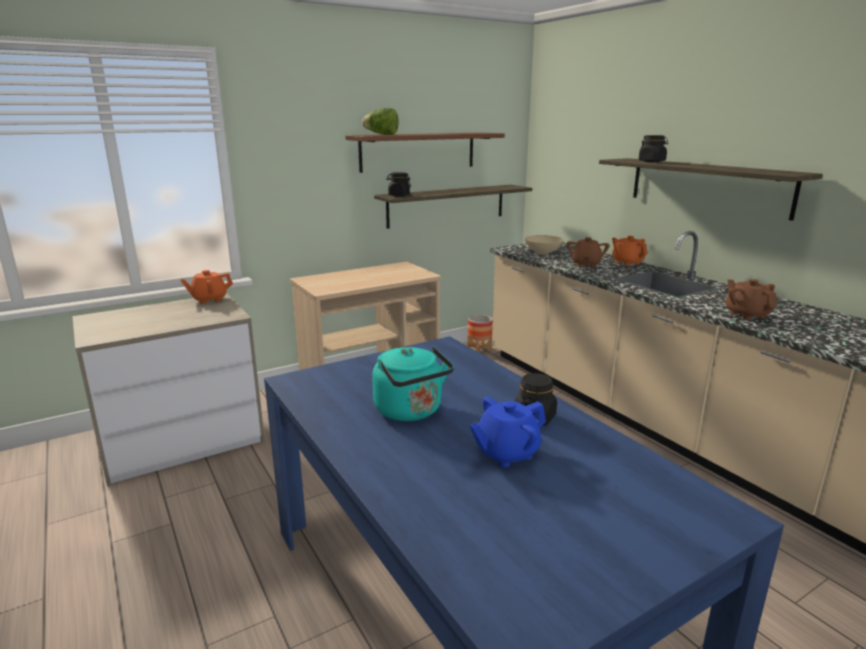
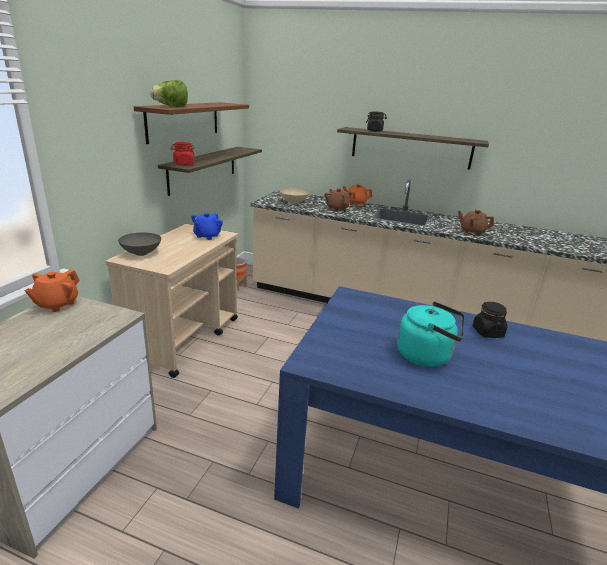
camera: 40 degrees left, 5 degrees up
(324, 277) = (140, 253): none -> grey bowl
(399, 195) = (183, 164): black jar -> red jar
(506, 453) = (519, 363): blue teapot -> blue teapot (207, 236)

